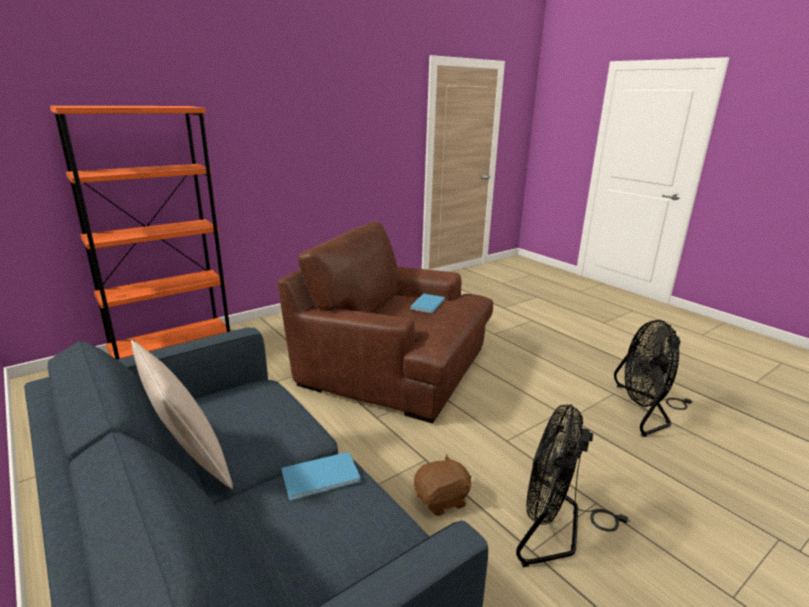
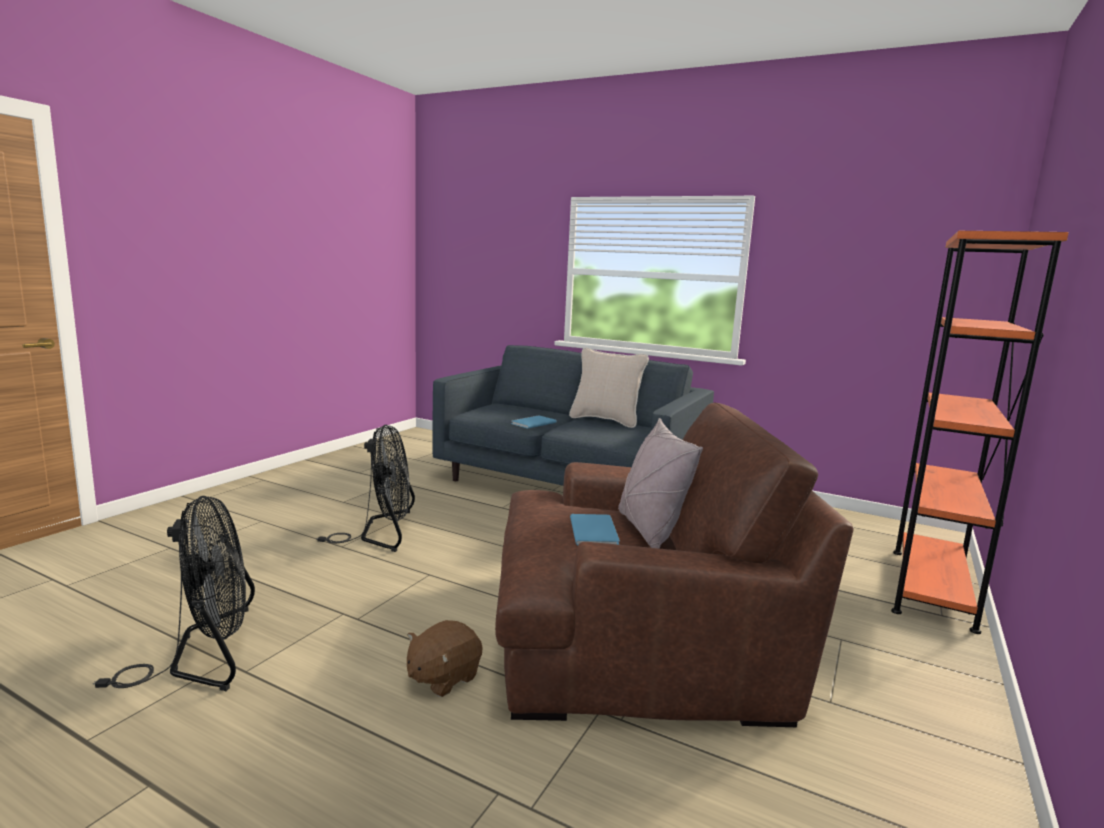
camera: 155 degrees right, 10 degrees down
(390, 306) = (649, 530): none -> purple pillow
(442, 500) = (477, 528): brown plush toy -> brown plush toy (443, 677)

